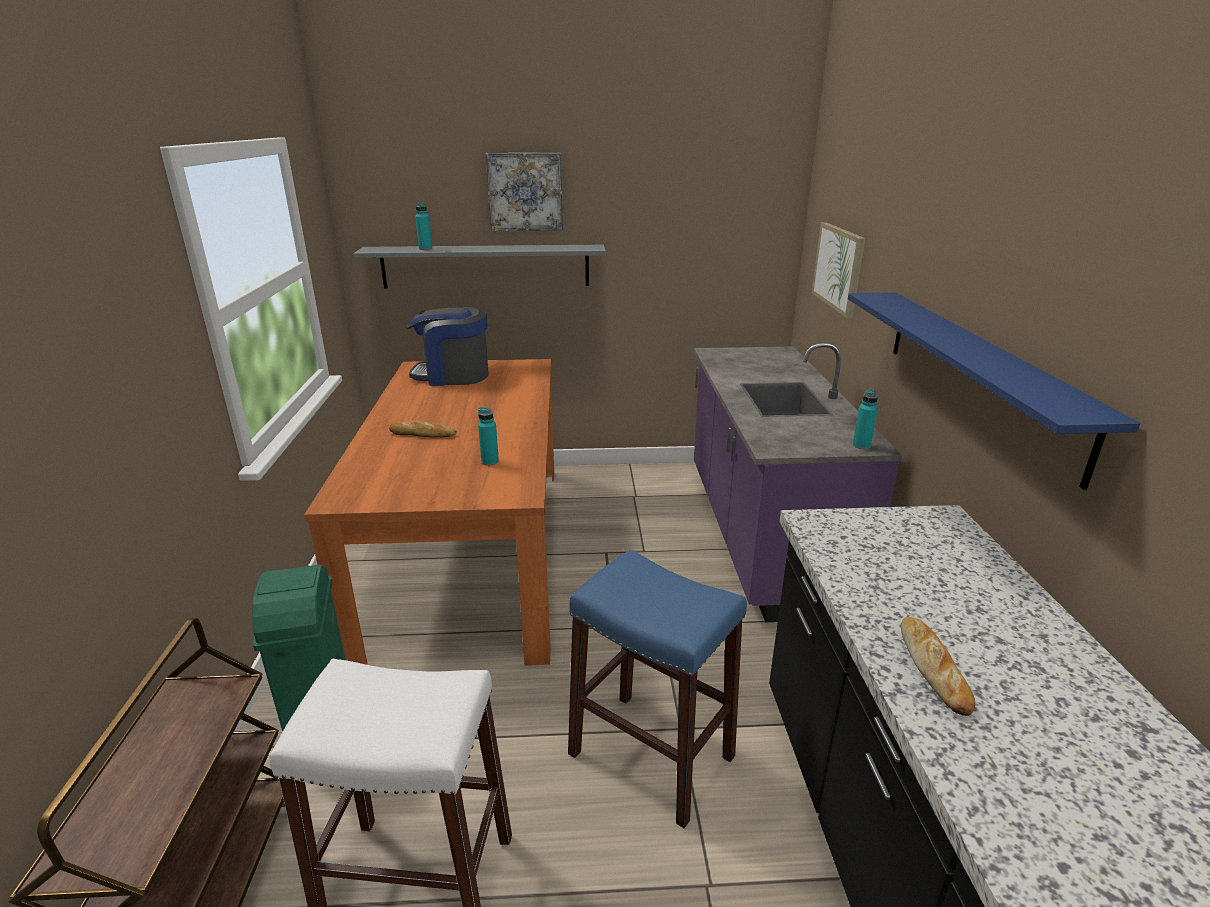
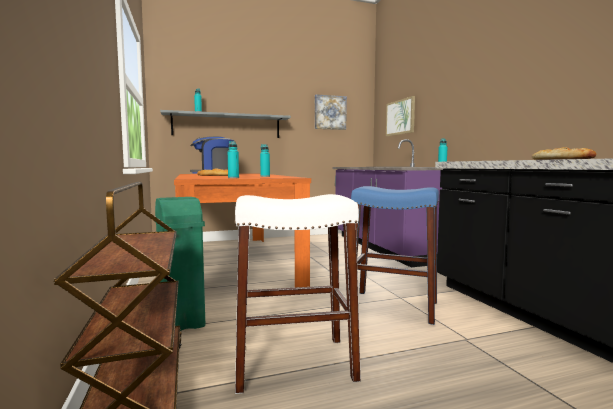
camera: 15 degrees left, 20 degrees down
(412, 496) = (233, 178): none -> turquoise bottle
(525, 192) = (248, 90): picture -> picture (330, 112)
(977, 373) = (497, 106): blue shelf -> none

